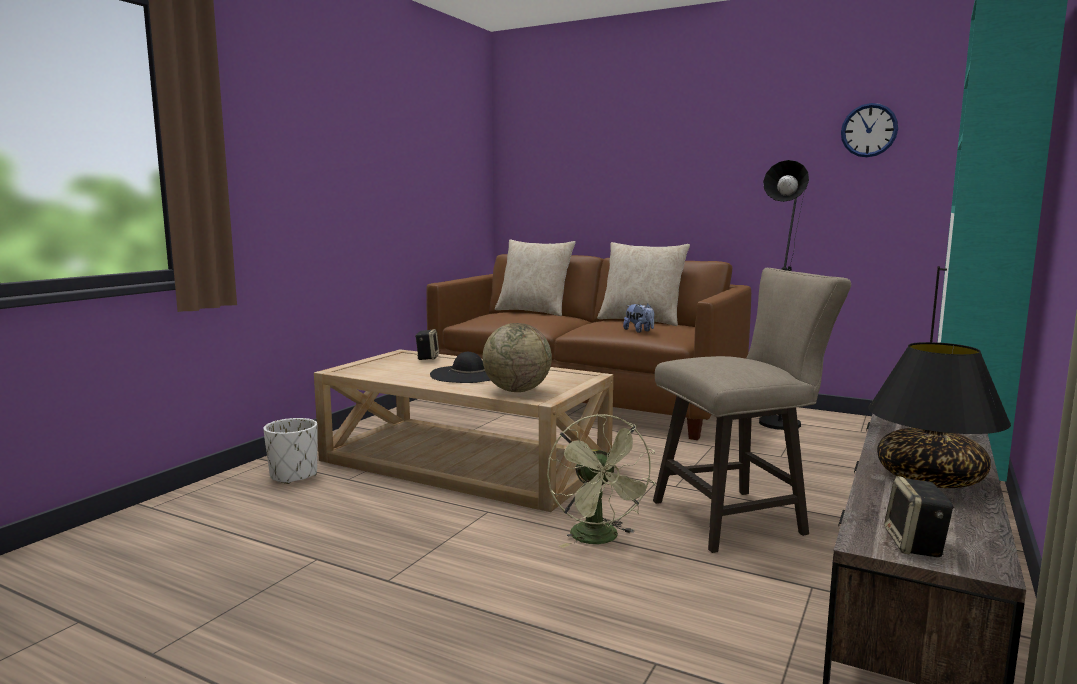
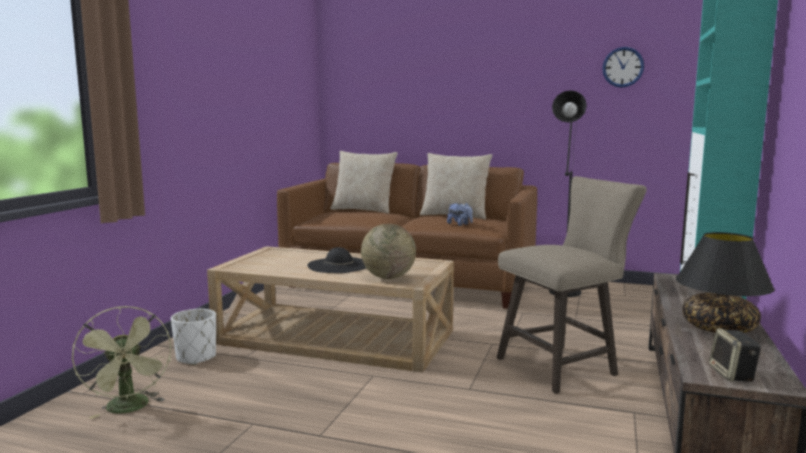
camera: 10 degrees left, 0 degrees up
(427, 358) = (295, 253): speaker -> none
(600, 539) = (469, 390): green fan -> green fan (130, 409)

